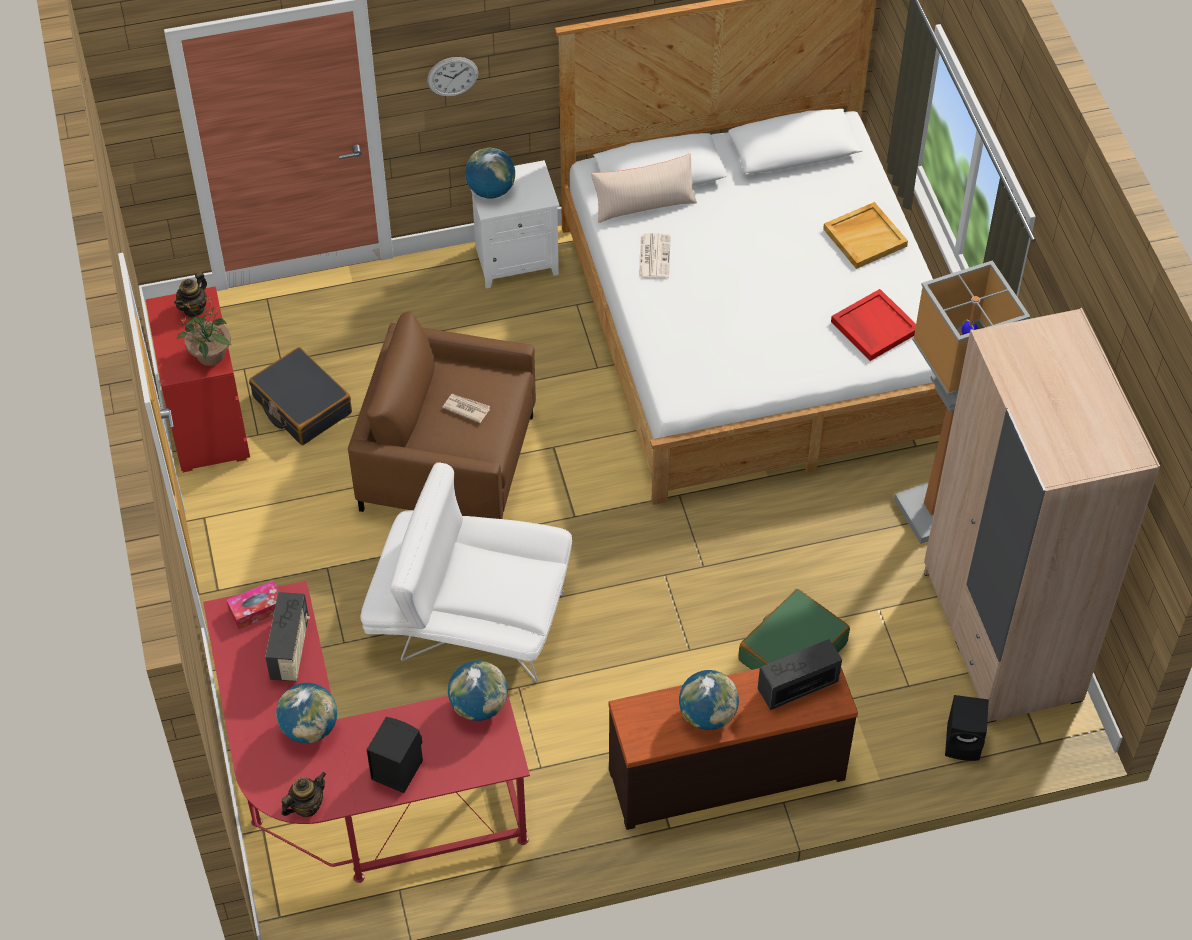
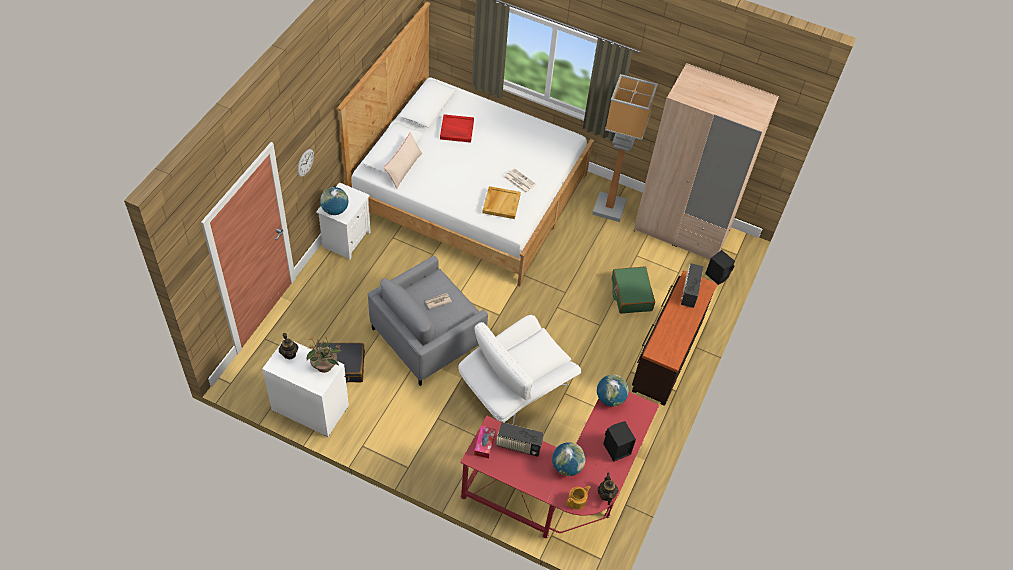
camera: 55 degrees left, 0 degrees up
(207, 422) = (310, 408): red dresser -> white dresser
(264, 777) = (577, 501): none -> teapot
(290, 649) = (518, 446): radio -> radio turned 150 degrees clockwise
(448, 462) = (427, 337): brown armchair -> grey armchair
(654, 256) = (434, 185): newspaper -> newspaper (519, 181)
(707, 715) = (678, 329): globe -> none
(865, 237) = (497, 119): beige tray -> beige tray (501, 203)
(873, 327) = (543, 149): red tray -> red tray (456, 130)

